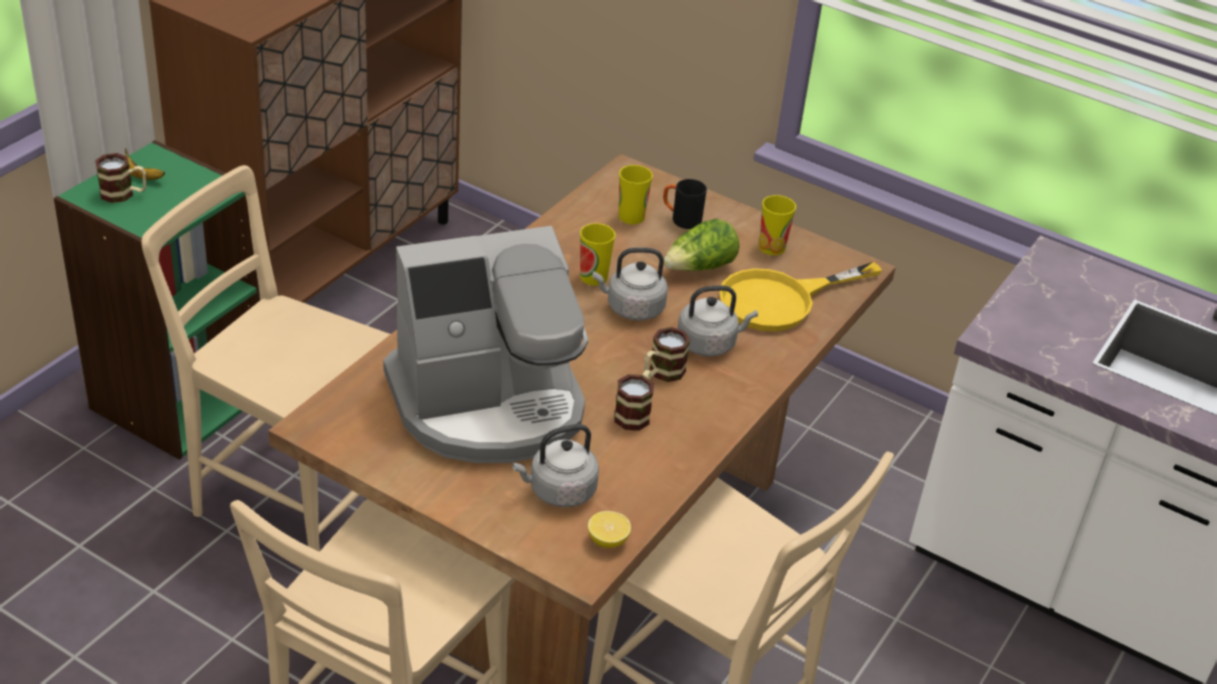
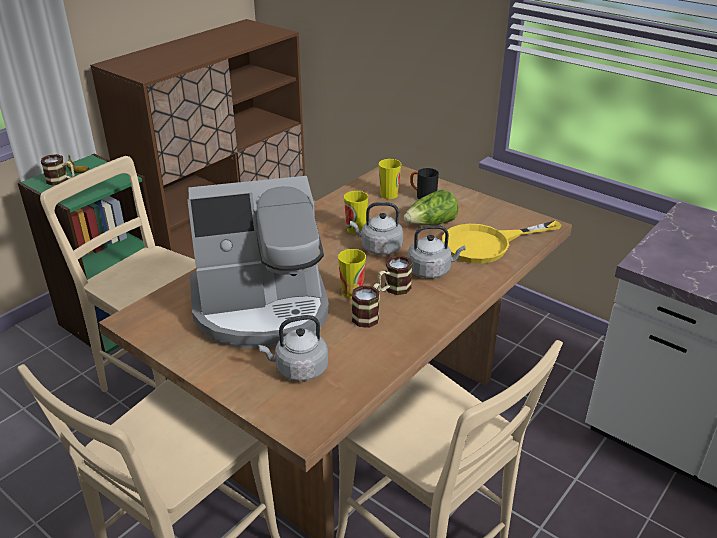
camera: 10 degrees right, 5 degrees down
(608, 540) = (329, 408): lemon -> none
(771, 247) = (483, 212): cup -> cup (352, 291)

